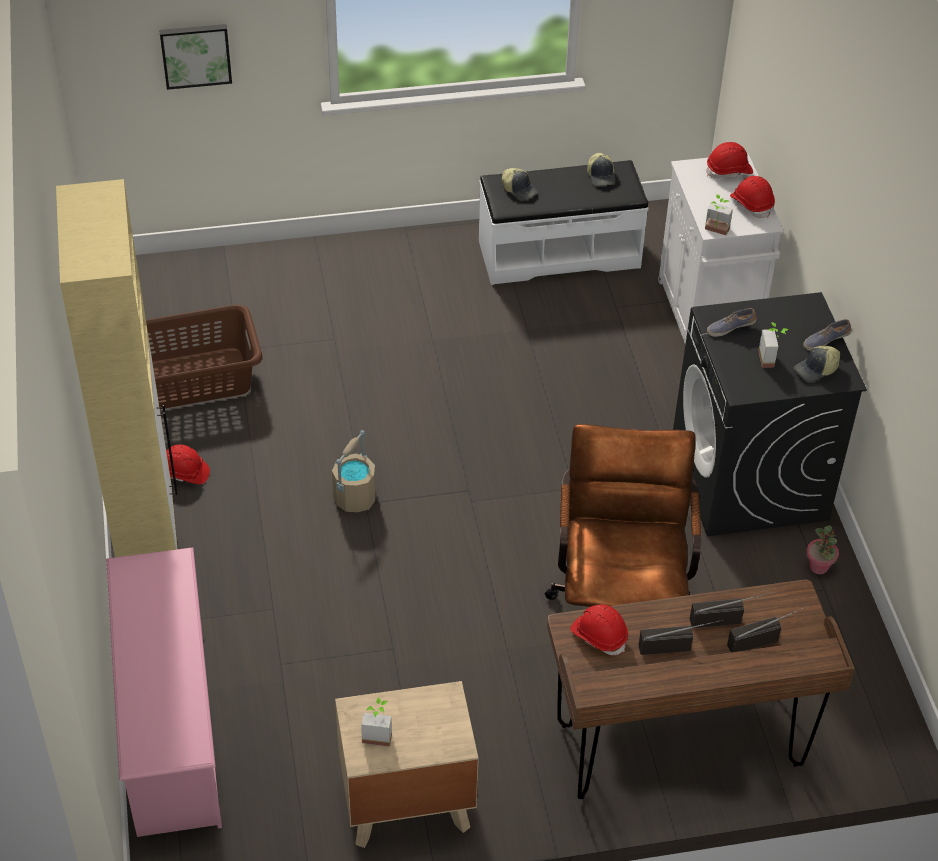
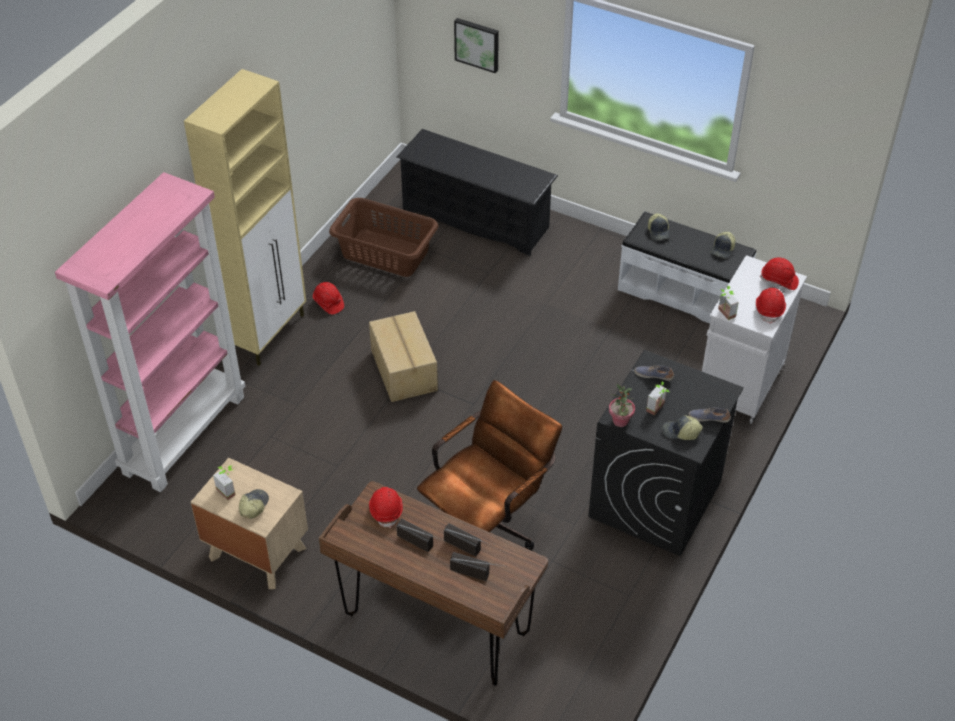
camera: 40 degrees right, 0 degrees up
(170, 726) = (184, 433): pink shoe rack -> pink bookcase
(257, 285) = (476, 218): none -> black shoe rack
(355, 497) = (405, 370): beige bucket -> cardboard box
(426, 733) = (253, 506): none -> cap
(819, 567) = (641, 580): potted plant -> potted plant (620, 421)

